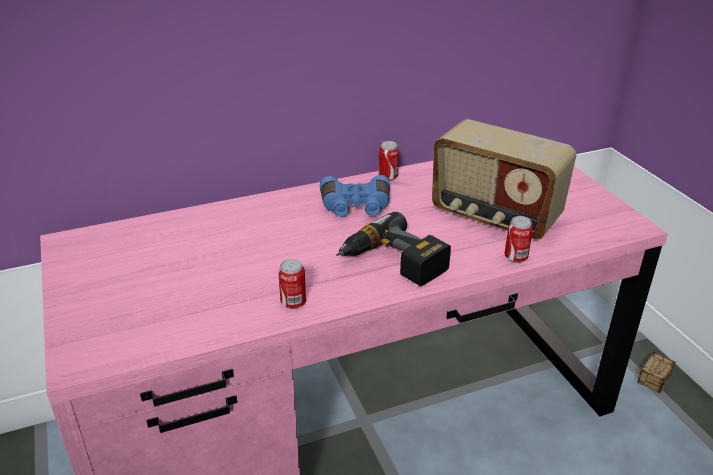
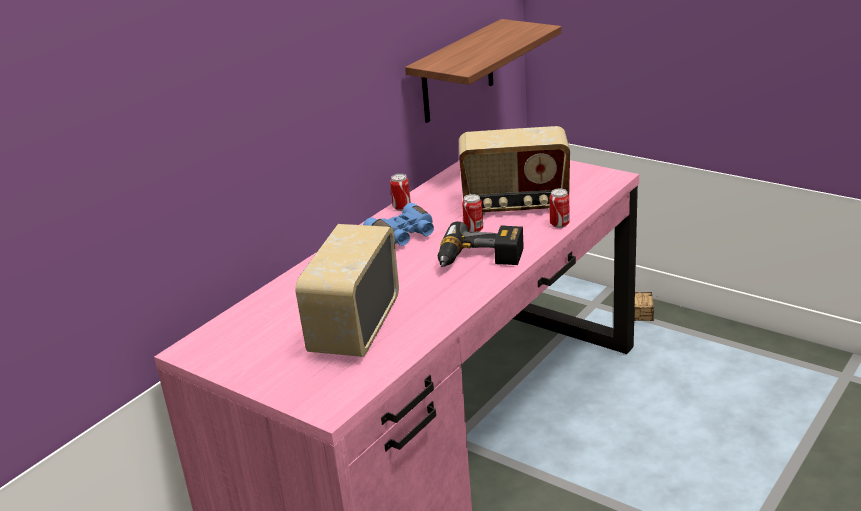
camera: 30 degrees left, 5 degrees down
(203, 284) = (354, 327): none -> radio
(293, 303) = (440, 310): can -> can (473, 230)
(518, 54) = (457, 72): none -> shelf

